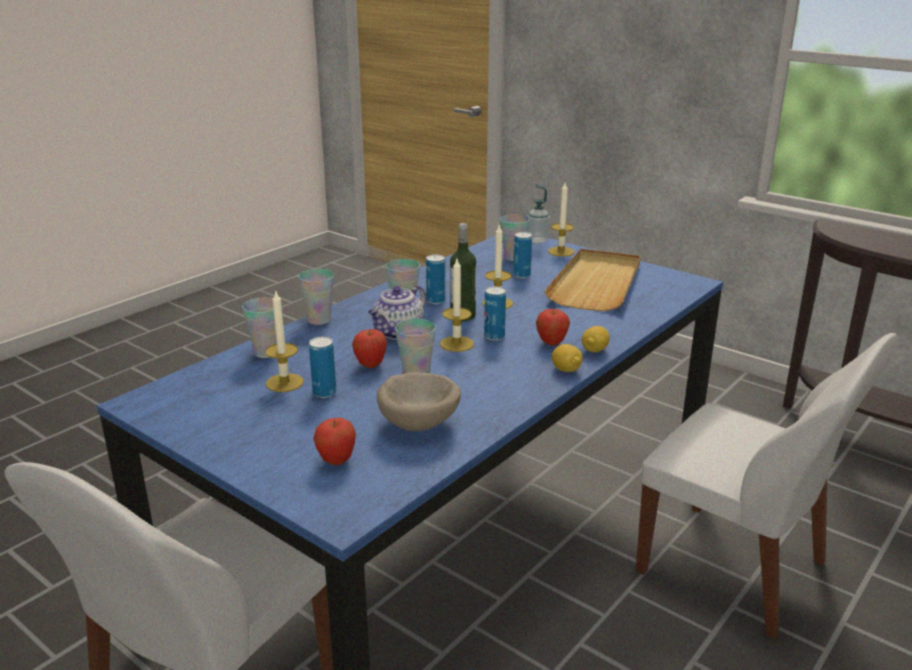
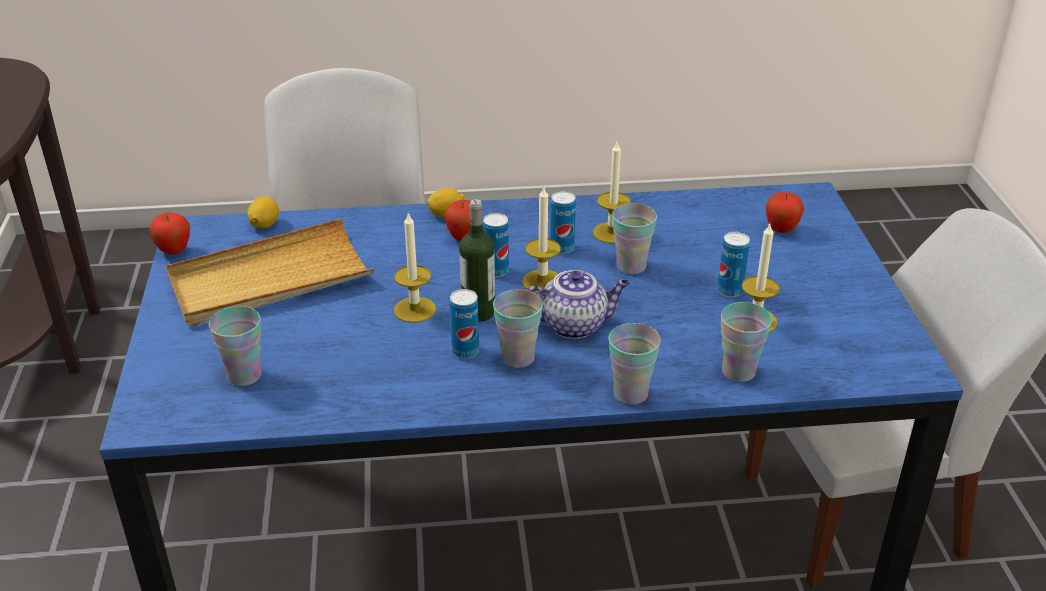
camera: 135 degrees left, 10 degrees up
(370, 365) = (654, 299): apple -> apple (174, 251)
(420, 423) = (684, 227): beige bowl -> none
(521, 275) = (305, 337): can -> can (562, 248)
(537, 240) = (141, 394): soap dispenser -> none
(561, 251) = (174, 352): candle -> candle (612, 233)
(566, 370) = (503, 211): lemon -> lemon (265, 224)

